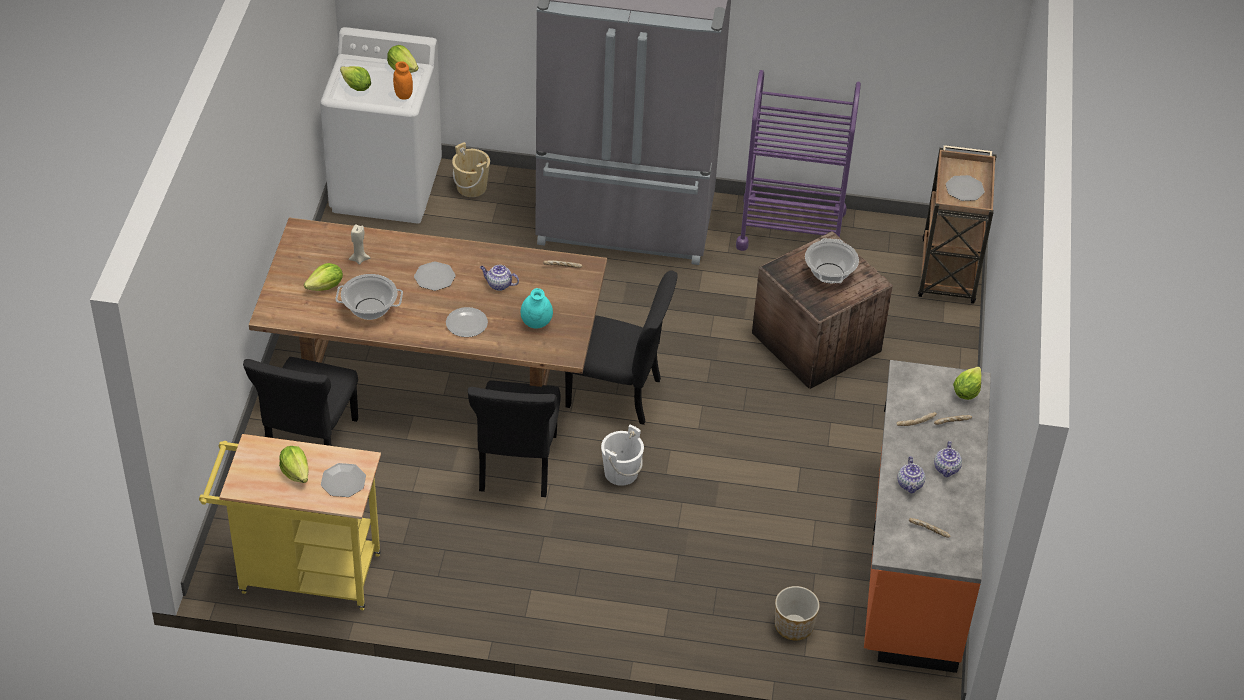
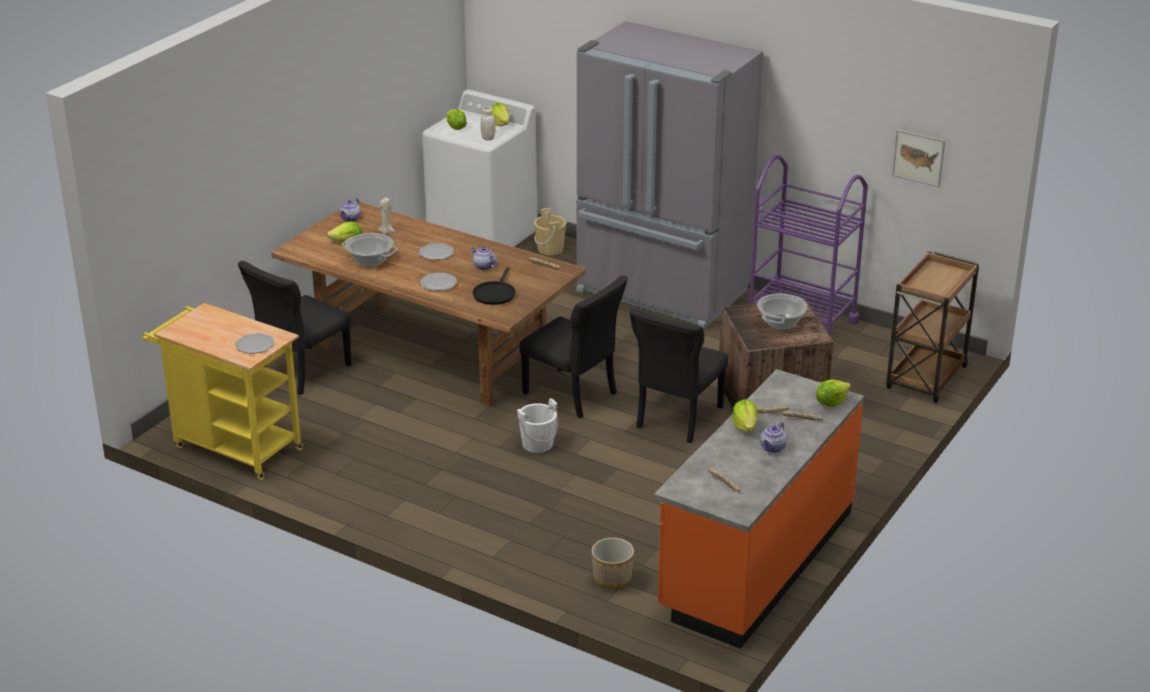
camera: 25 degrees right, 15 degrees down
(296, 472) = (223, 332): lettuce -> lettuce (745, 426)
(403, 95) = (488, 138): orange jar -> white jar
(516, 466) = (454, 421): black chair -> black chair (677, 419)
(536, 323) = (494, 294): turquoise vase -> black frying pan
(910, 485) = (730, 450): teapot -> teapot (350, 218)
(917, 52) = (918, 157): none -> picture
(964, 189) = (935, 283): plate -> none

